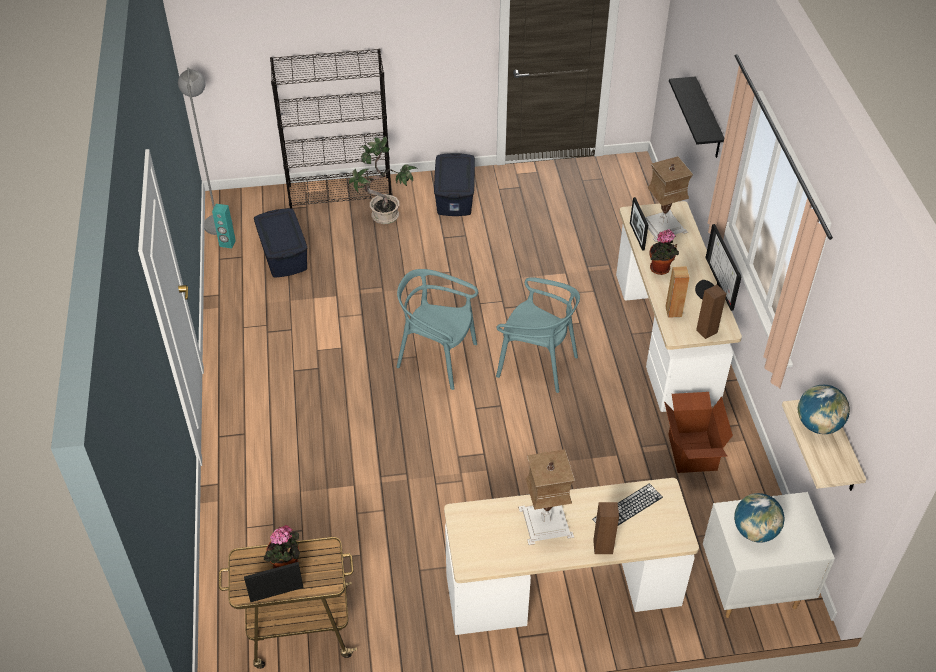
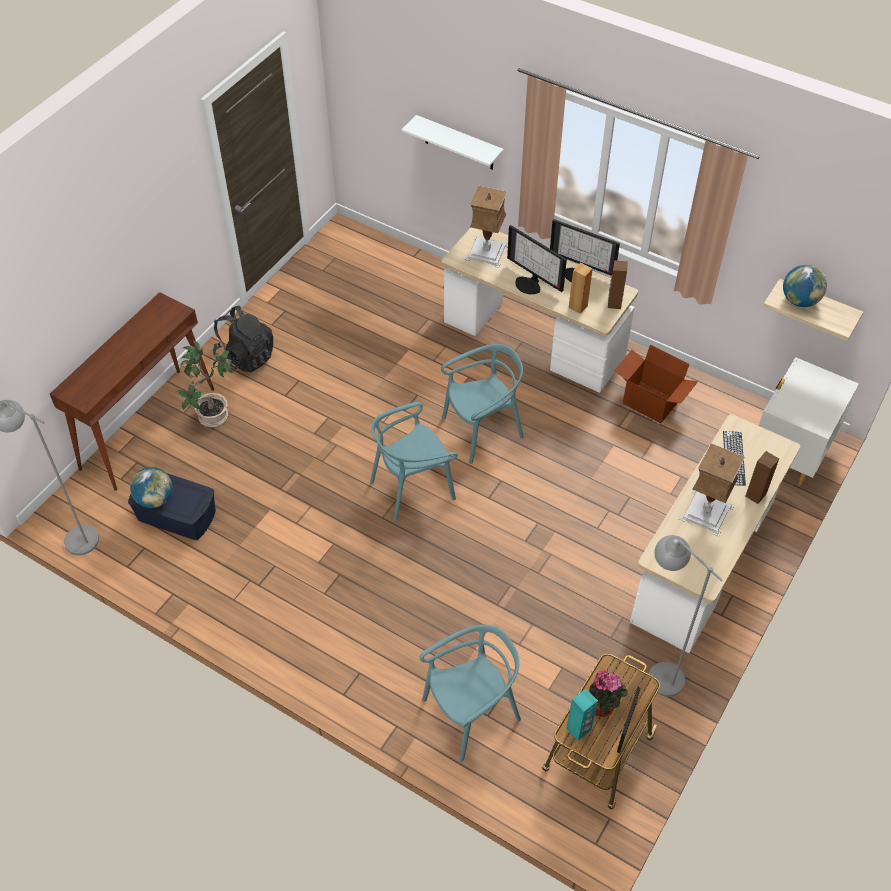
camera: 50 degrees left, 5 degrees up
(227, 243) = (114, 548): turquoise speaker -> turquoise speaker (579, 729)
(267, 522) = (471, 713): none -> turquoise chair
(340, 193) = (148, 427): black bookcase -> brown console table
(417, 621) = (656, 670): none -> grey floor lamp
(455, 196) = (246, 356): blue storage box -> black backpack
(637, 236) = (482, 273): picture frame -> none
(661, 269) = (530, 284): potted plant -> monitor
(707, 119) = (459, 143): black shelf -> white shelf
(754, 531) = (805, 406): globe -> globe (155, 499)

